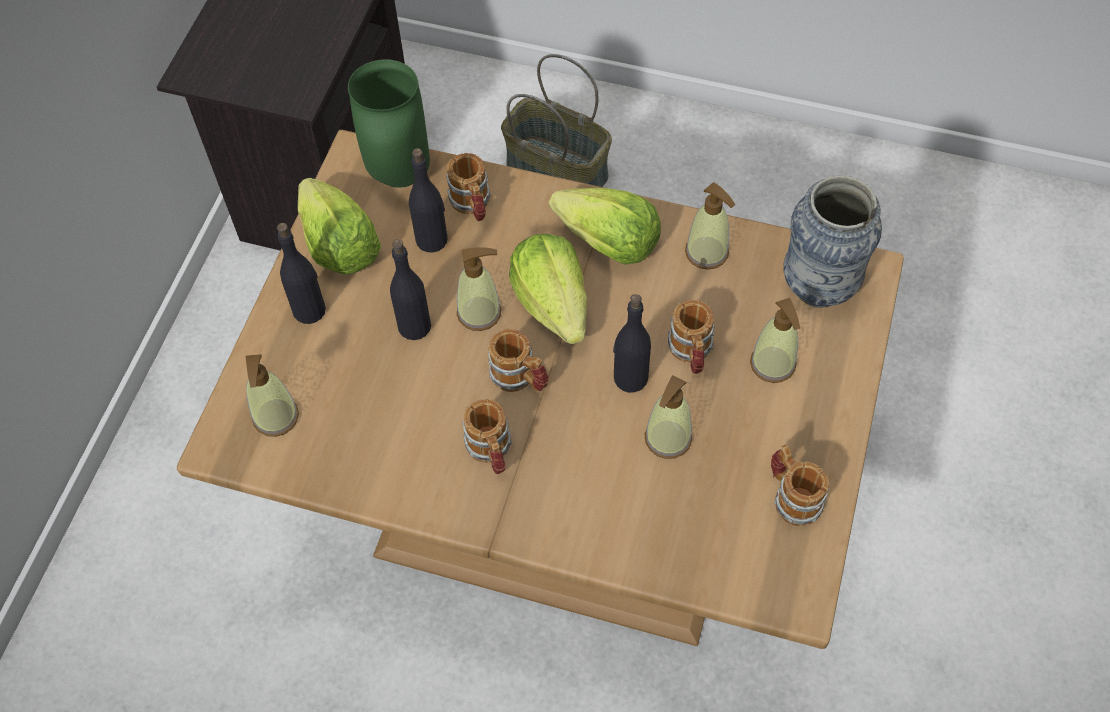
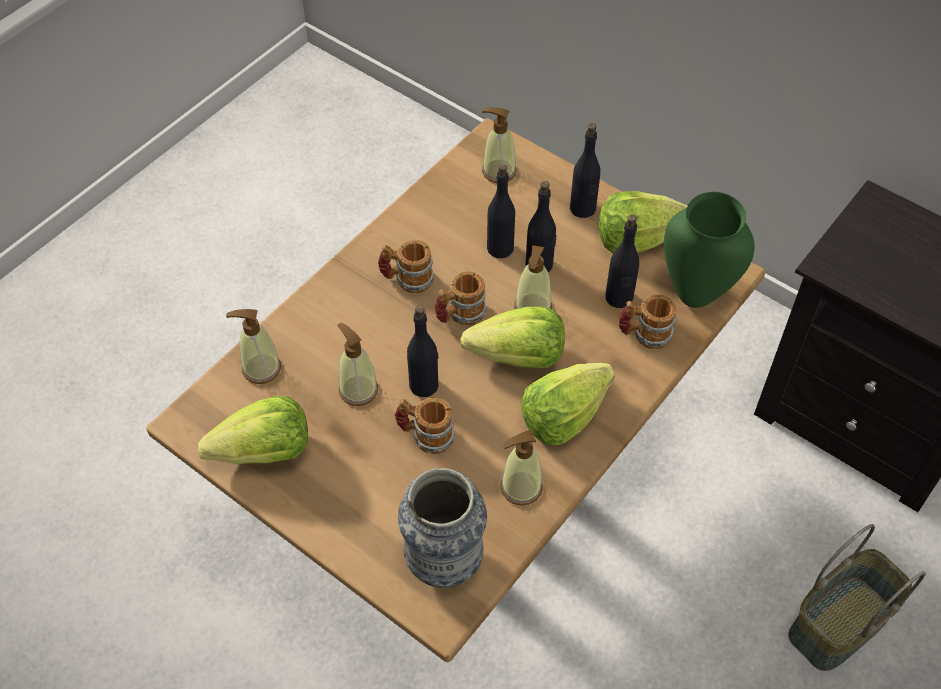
camera: 110 degrees right, 5 degrees down
(403, 372) = (500, 248): none -> black bottle
(773, 364) = (385, 490): soap dispenser -> soap dispenser (261, 368)
(791, 496) = (265, 452): mug -> lettuce

